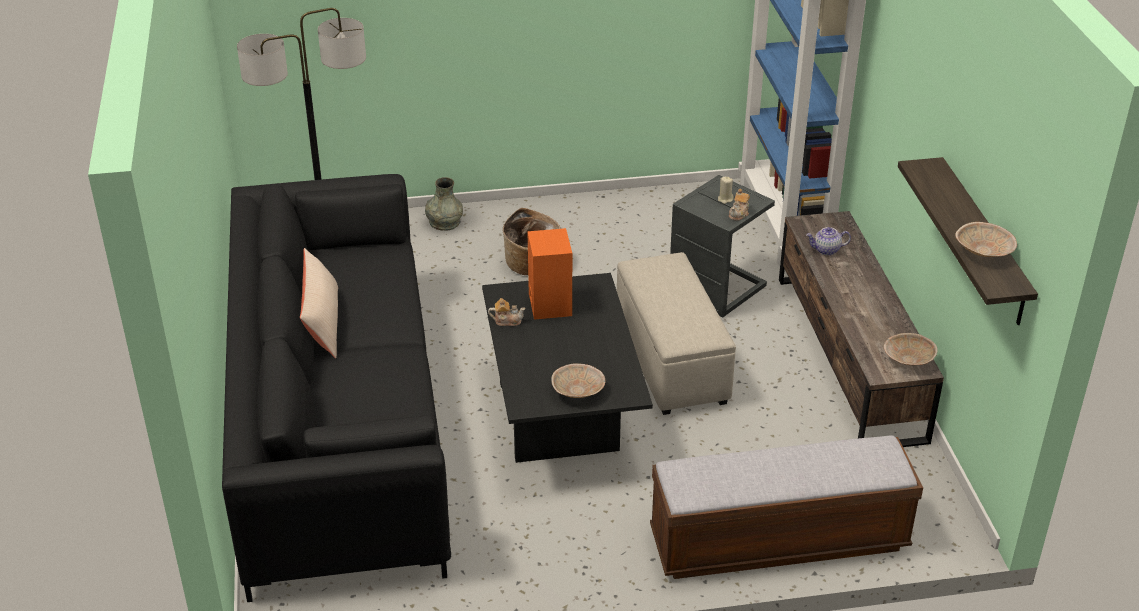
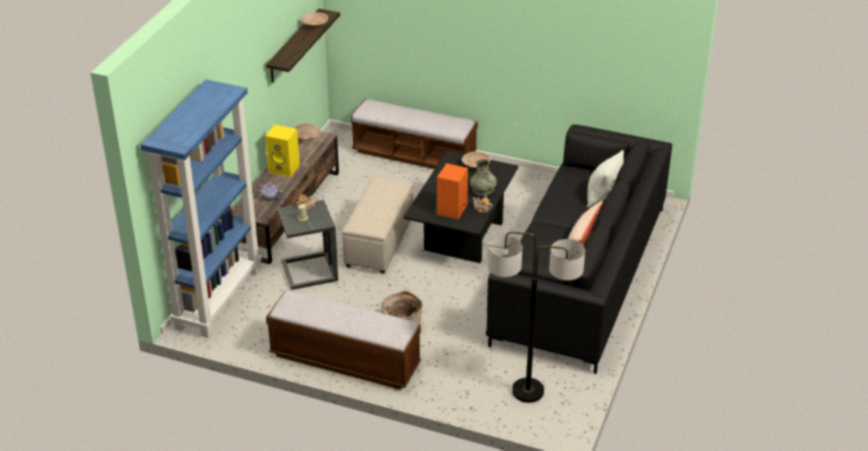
camera: 150 degrees left, 0 degrees up
(327, 413) = (602, 196): none -> pillow
(444, 222) = (432, 385): grey vase -> grey vase (483, 190)
(565, 213) = (345, 360): none -> bench
(866, 298) = (285, 168): none -> yellow speaker

